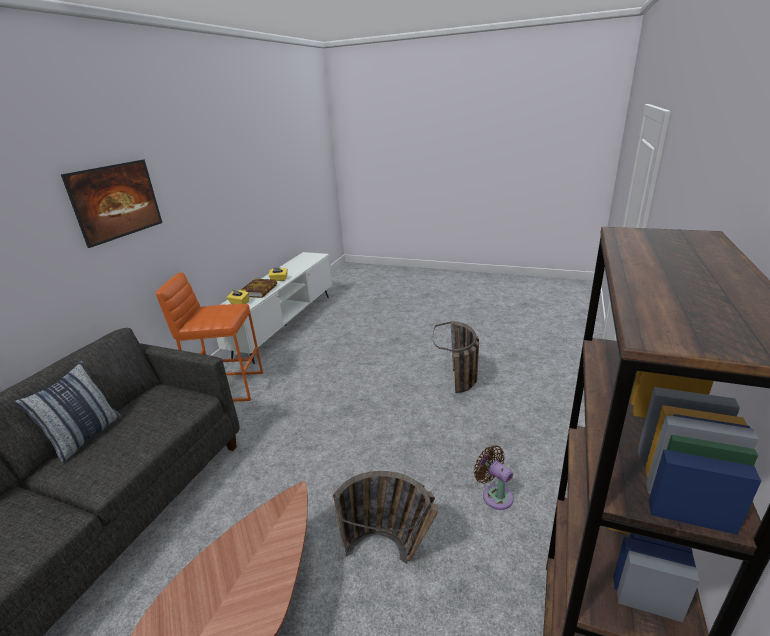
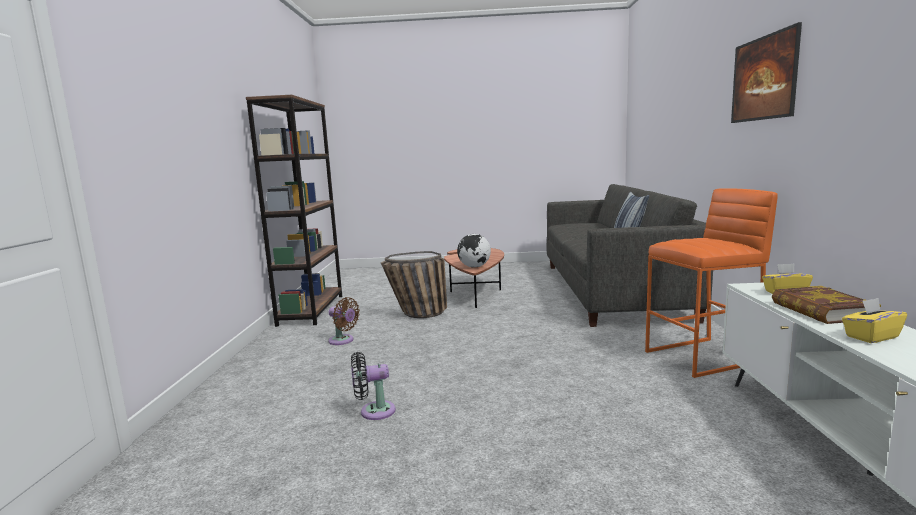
camera: 160 degrees right, 15 degrees down
(283, 511) = (474, 267): none -> globe
(461, 386) = (374, 411): basket -> black fan

